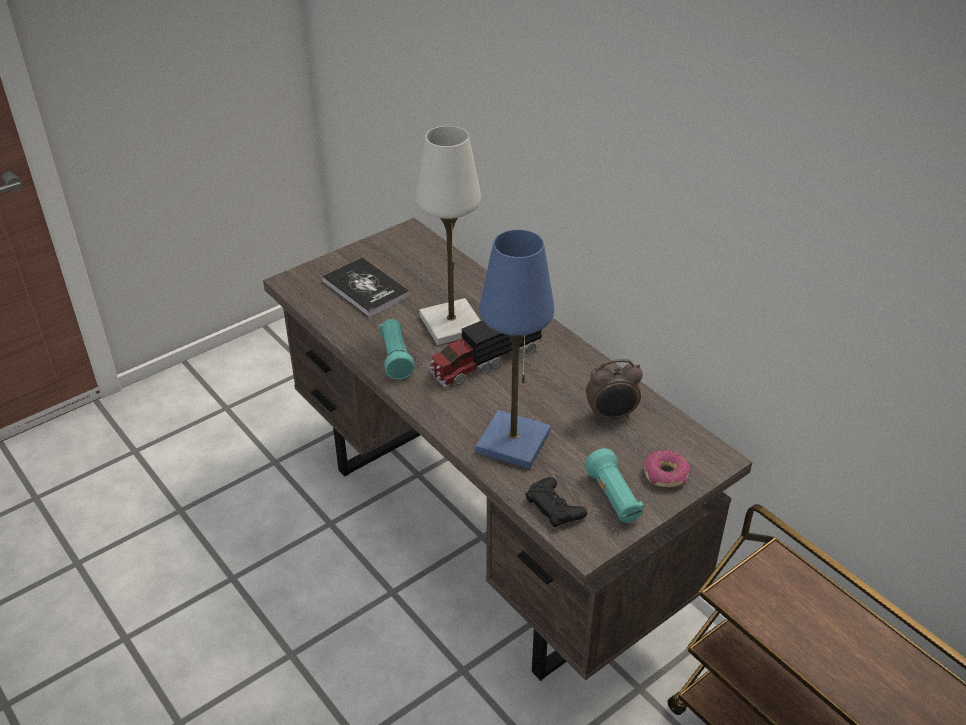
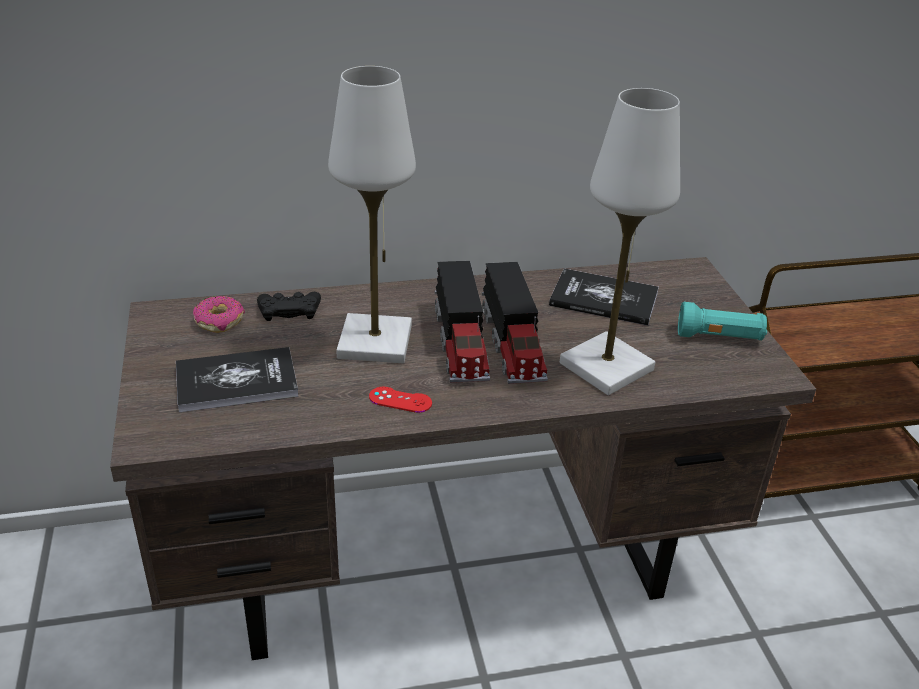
camera: 65 degrees left, 5 degrees down
(396, 358) = (400, 400): turquoise flashlight -> red game controller
(504, 386) = (512, 343): none -> toy truck
(513, 442) = (606, 366): blue table lamp -> white table lamp
(554, 507) = (716, 374): black game controller -> black game controller (289, 310)
(611, 416) = (604, 299): alarm clock -> book
(666, 475) = (701, 300): donut -> donut (219, 321)

